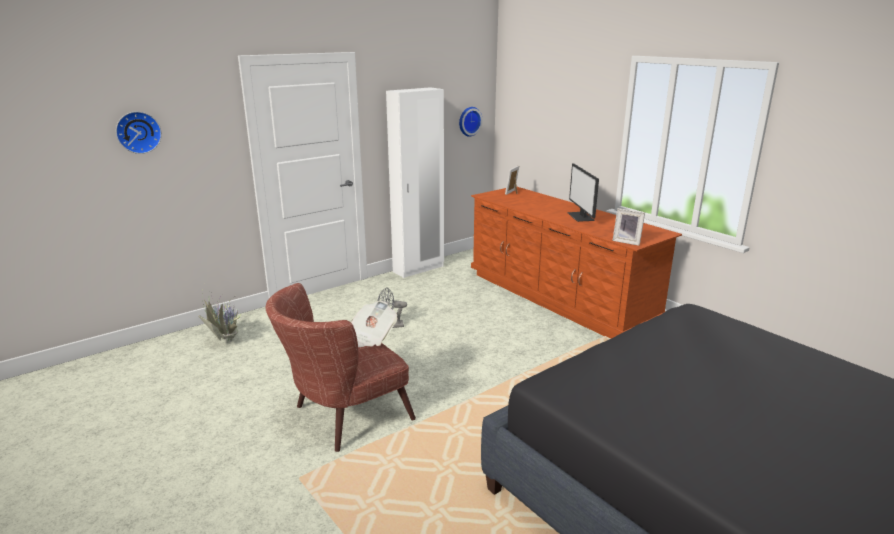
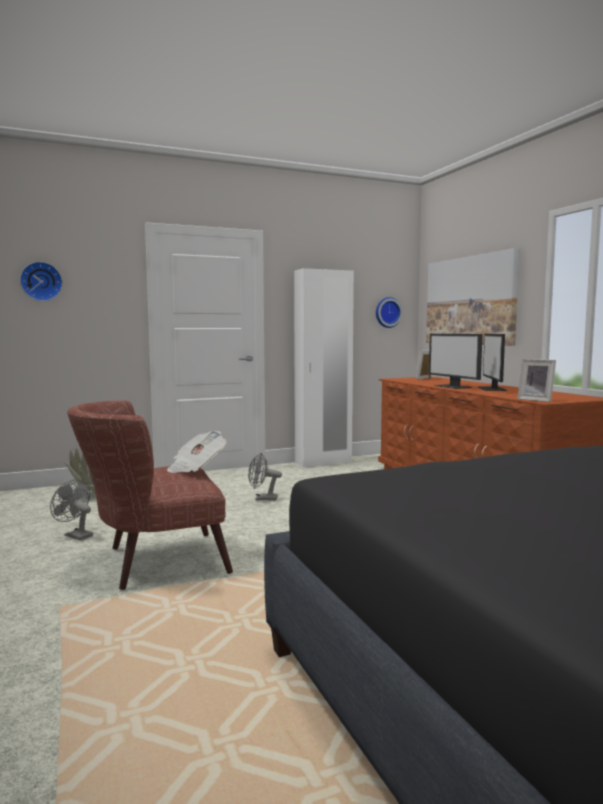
camera: 15 degrees right, 15 degrees down
(250, 395) = (75, 535): none -> grey fan
(547, 213) = (453, 386): none -> monitor
(550, 119) = (470, 301): none -> picture

